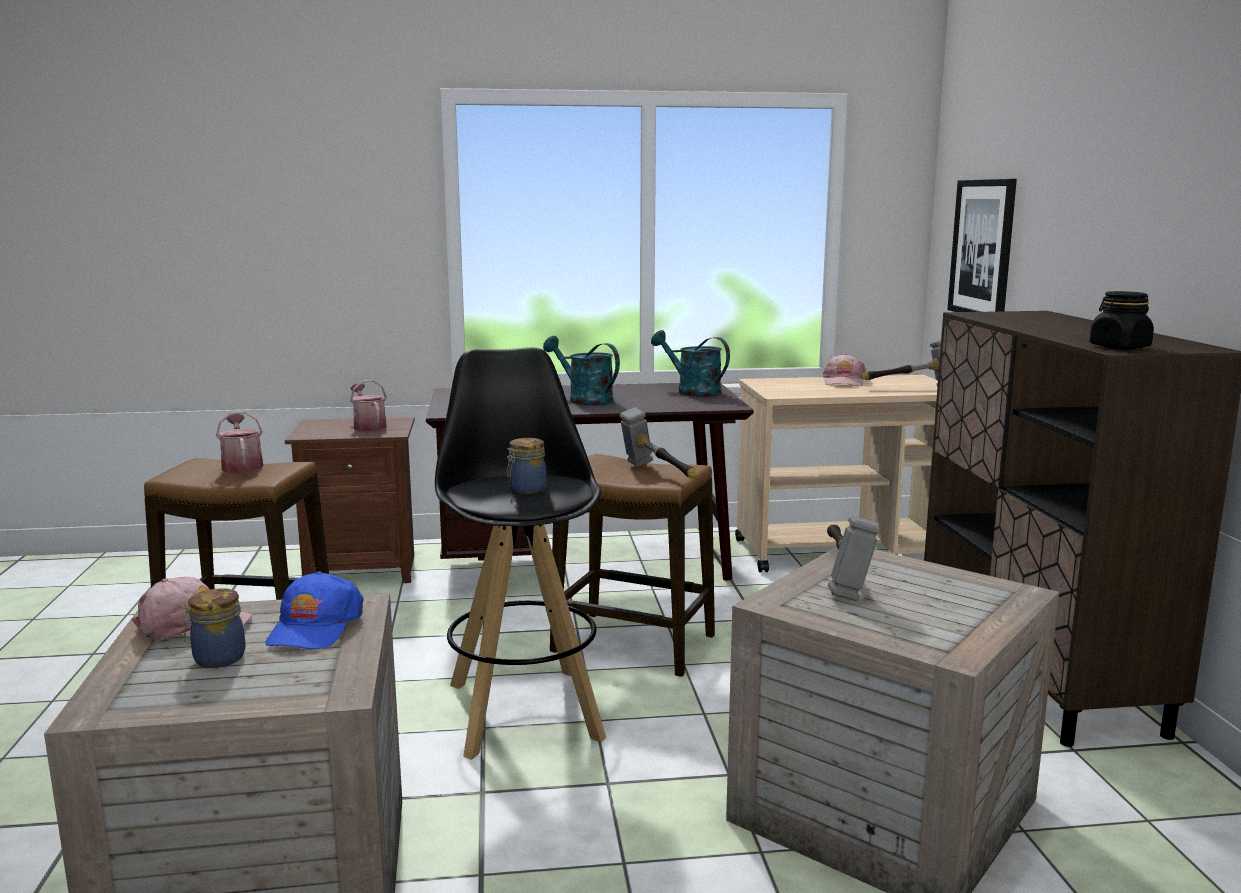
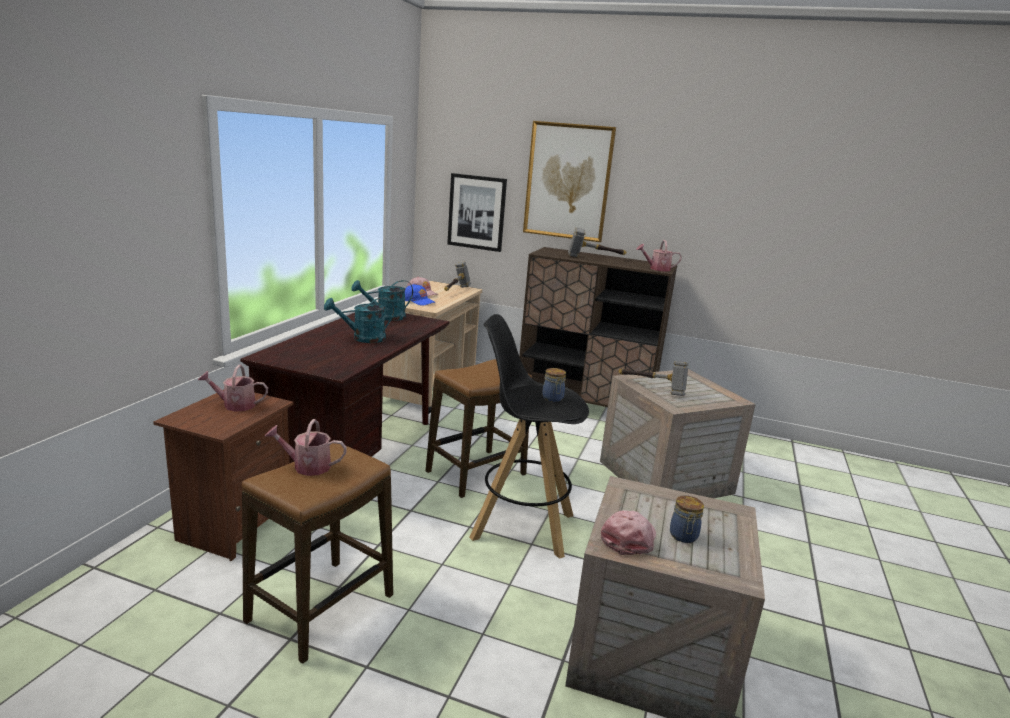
camera: 65 degrees left, 5 degrees up
(314, 627) = (651, 503): blue cap -> blue cap (418, 301)
(658, 475) = (498, 372): hammer -> hammer (594, 258)
(1088, 168) = (568, 181): none -> picture
(1119, 347) = (656, 269): black jar -> watering can

